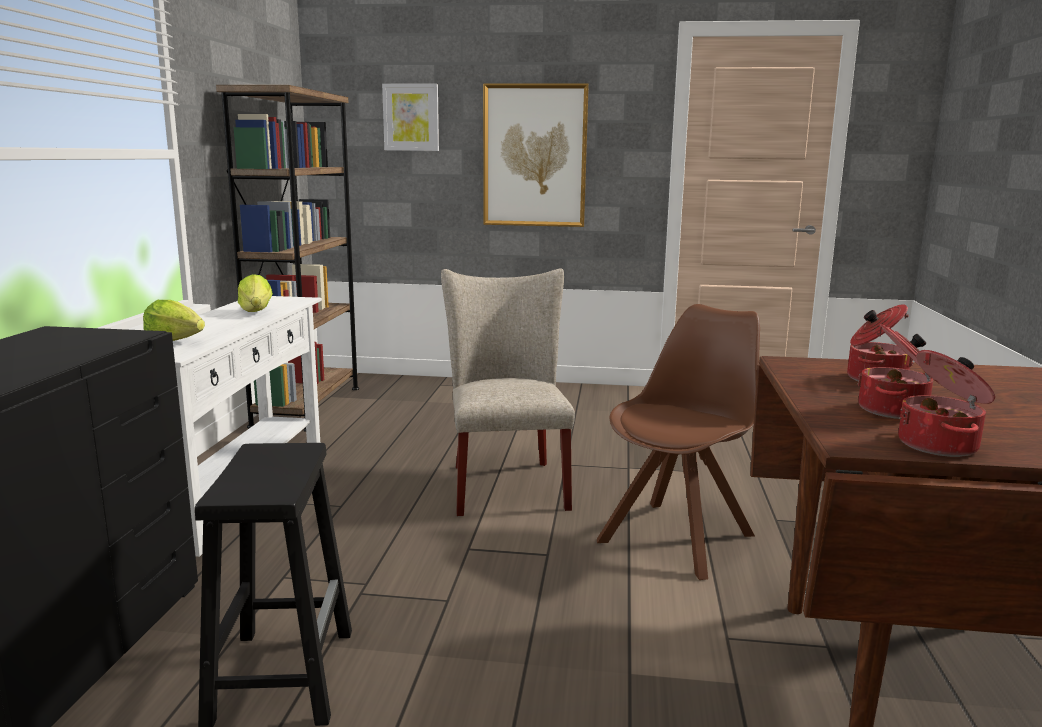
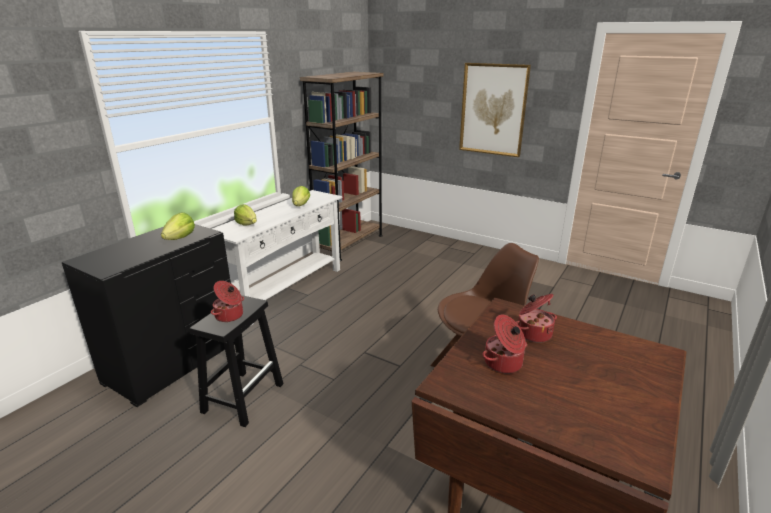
camera: 25 degrees right, 10 degrees up
(80, 345) = (180, 238): none -> lettuce
(411, 117) = (424, 81): picture -> none
(506, 483) = (412, 315): beige chair -> none
(940, 445) = (487, 398): cooking pot -> cooking pot (230, 316)

